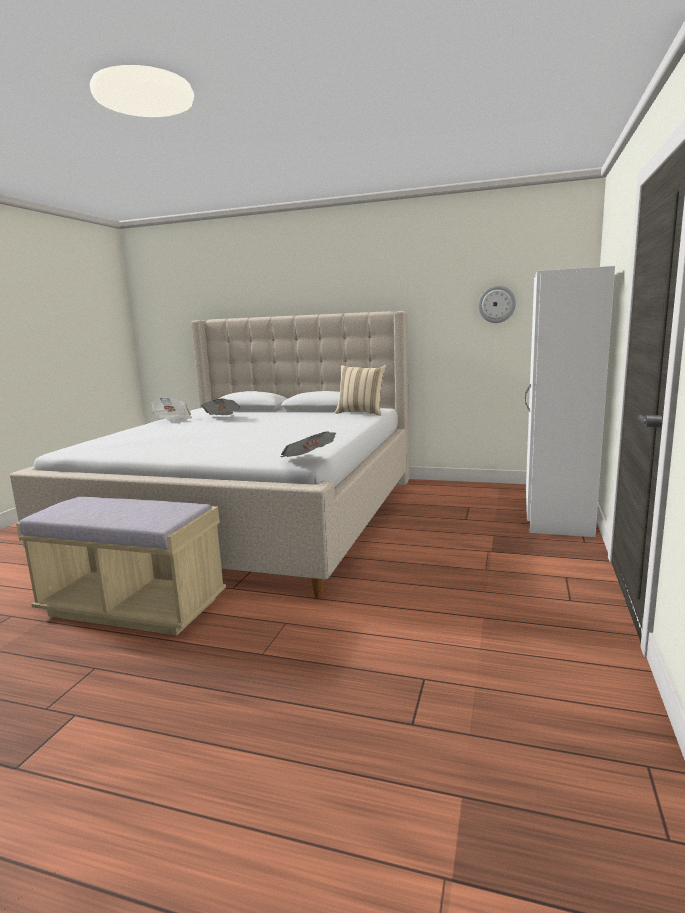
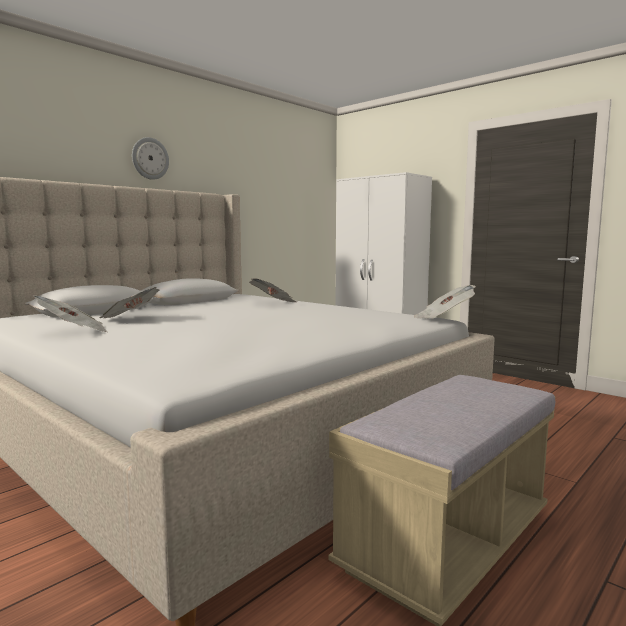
camera: 65 degrees left, 5 degrees down
(332, 422) = (274, 304): none -> newspaper
(361, 413) = (247, 297): beige pillow -> none
(496, 304) = (286, 198): wall clock -> wall clock (150, 158)

